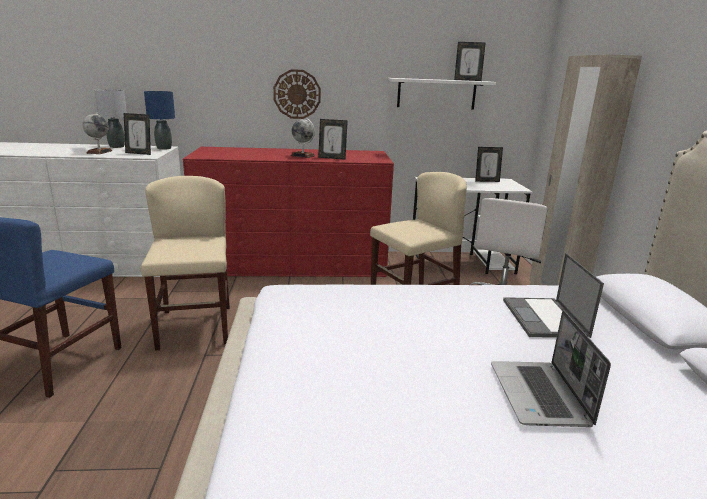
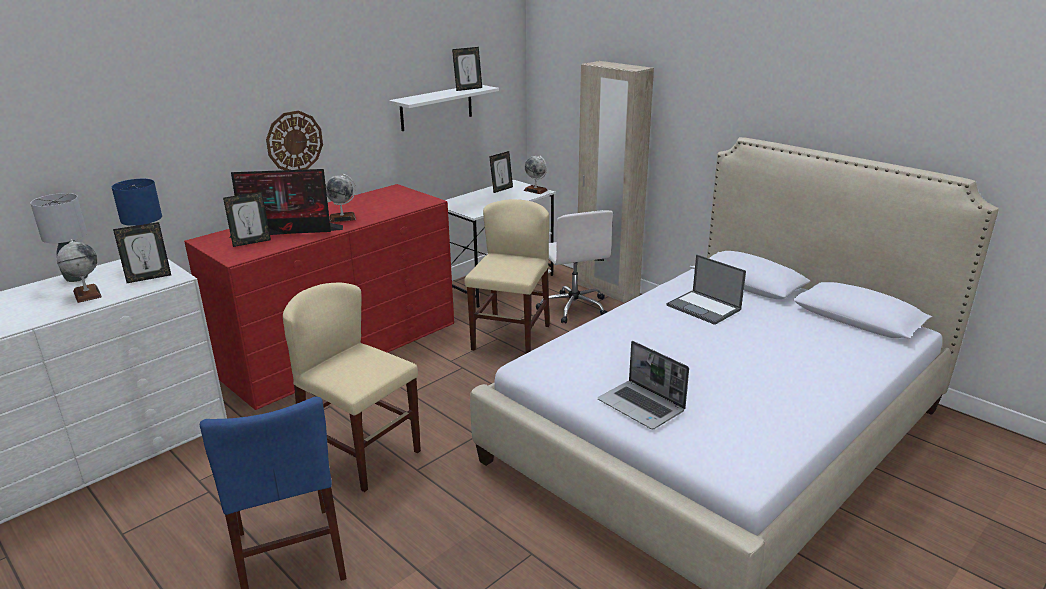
camera: 40 degrees left, 5 degrees up
(257, 154) = (289, 231): none -> monitor
(332, 158) = (378, 212): picture frame -> picture frame (251, 242)
(515, 187) = (535, 190): none -> globe
(540, 395) = (766, 356): laptop -> laptop (642, 406)

